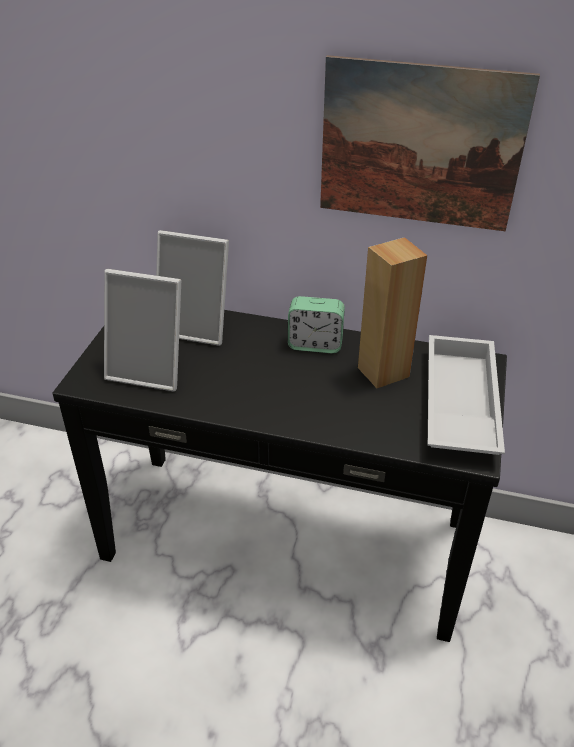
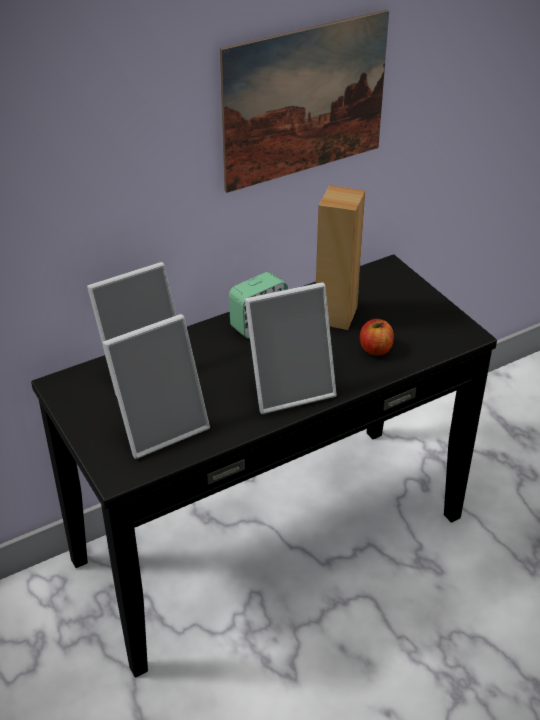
camera: 45 degrees left, 0 degrees up
(269, 401) = (290, 388): none -> picture frame
(376, 416) = (375, 349): none -> apple
(457, 404) = (411, 307): white tray -> none

